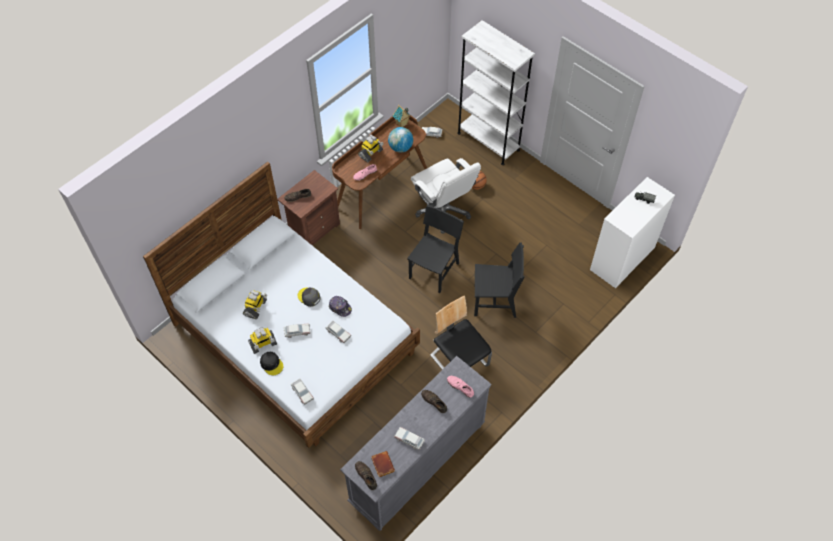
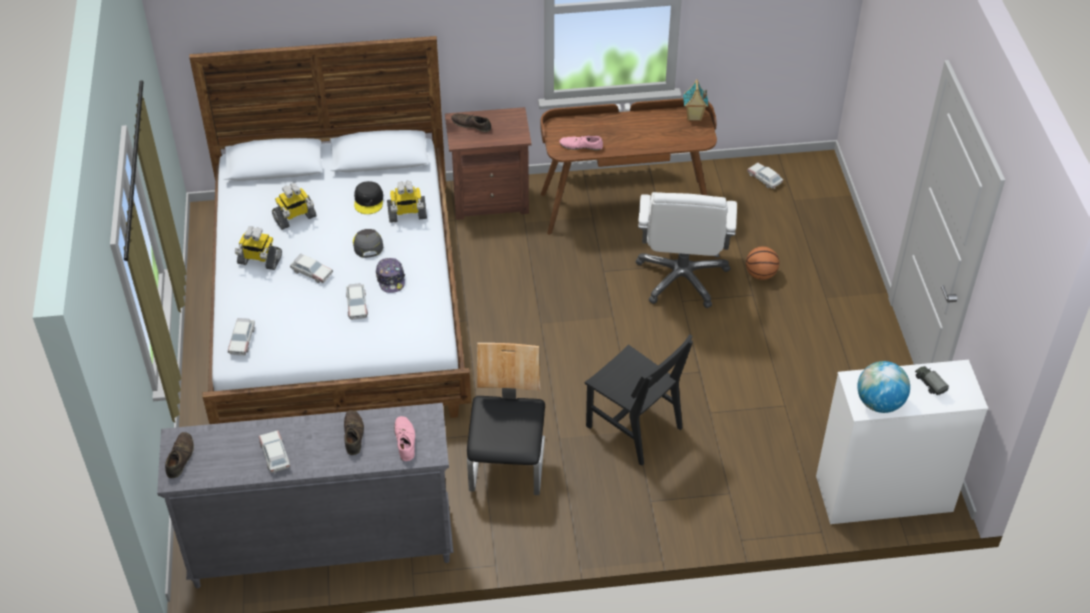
camera: 40 degrees right, 10 degrees down
(271, 364) = (244, 288): black cap -> black cap (369, 201)
(371, 153) = (615, 127): toy robot -> toy robot (407, 214)
(382, 464) = (212, 458): brown book -> none
(400, 148) = (662, 142): globe -> globe (879, 403)
(434, 271) = (591, 339): black chair -> none
(488, 141) = (836, 232): white bookcase -> none

